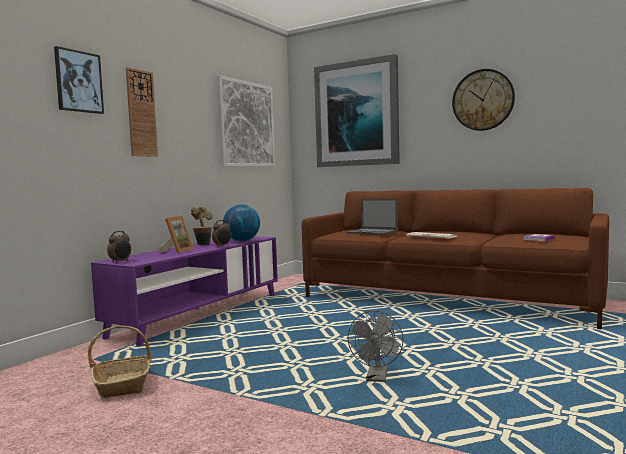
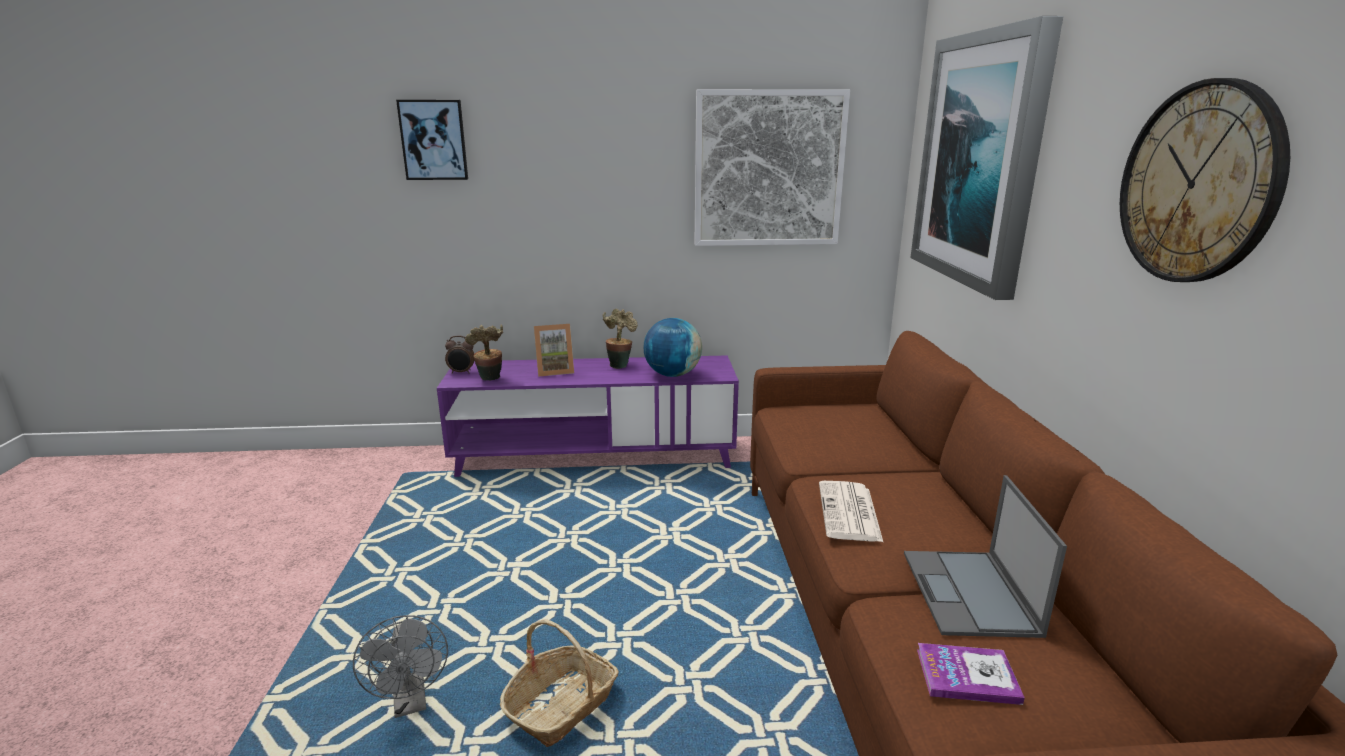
camera: 55 degrees right, 15 degrees up
(123, 384) = (338, 522): basket -> basket (562, 706)
(141, 113) = (534, 172): wall clock -> none
(153, 259) = (490, 379): none -> potted plant
(222, 246) = (616, 379): alarm clock -> none
(372, 232) = (842, 439): laptop -> laptop (970, 594)
(377, 378) = (411, 703): grey fan -> grey fan turned 90 degrees counterclockwise

